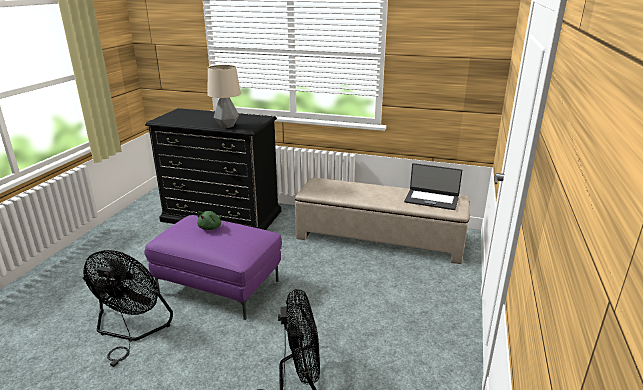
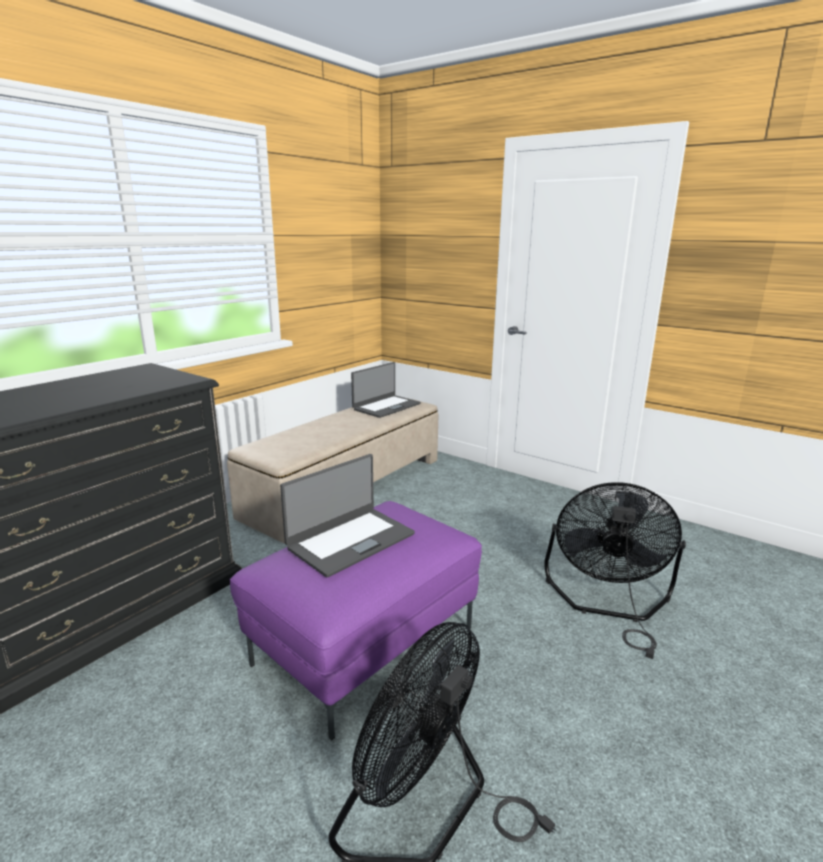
camera: 70 degrees left, 5 degrees down
(210, 227) = (350, 540): green plush toy -> laptop
(227, 126) = (143, 389): table lamp -> none

